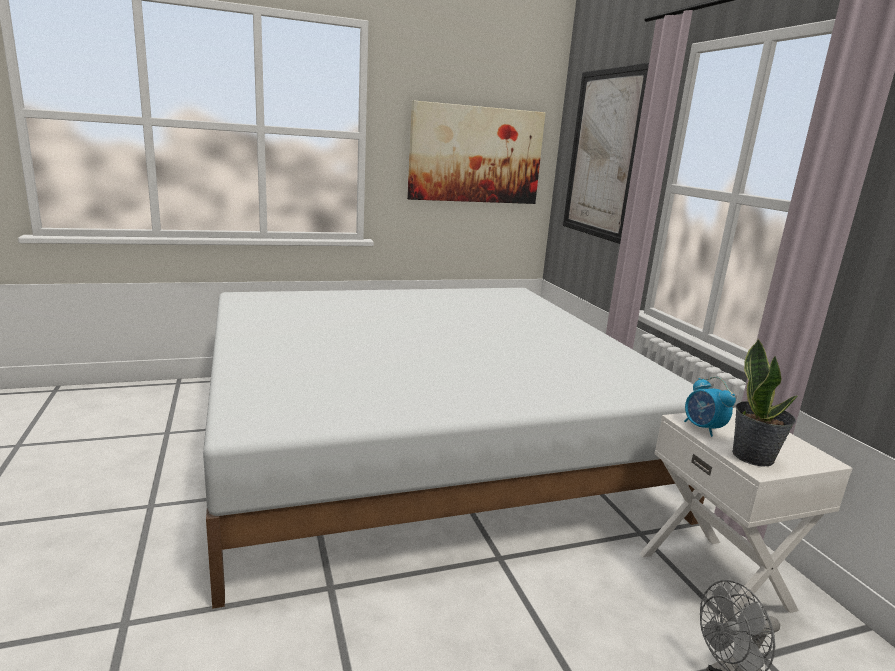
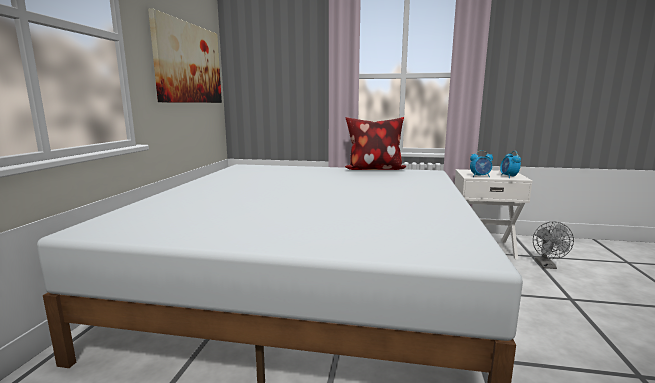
camera: 60 degrees left, 5 degrees down
(603, 154) = (281, 62): picture -> none
(620, 351) = (374, 169): none -> pillow
(753, 456) = (508, 176): potted plant -> alarm clock

